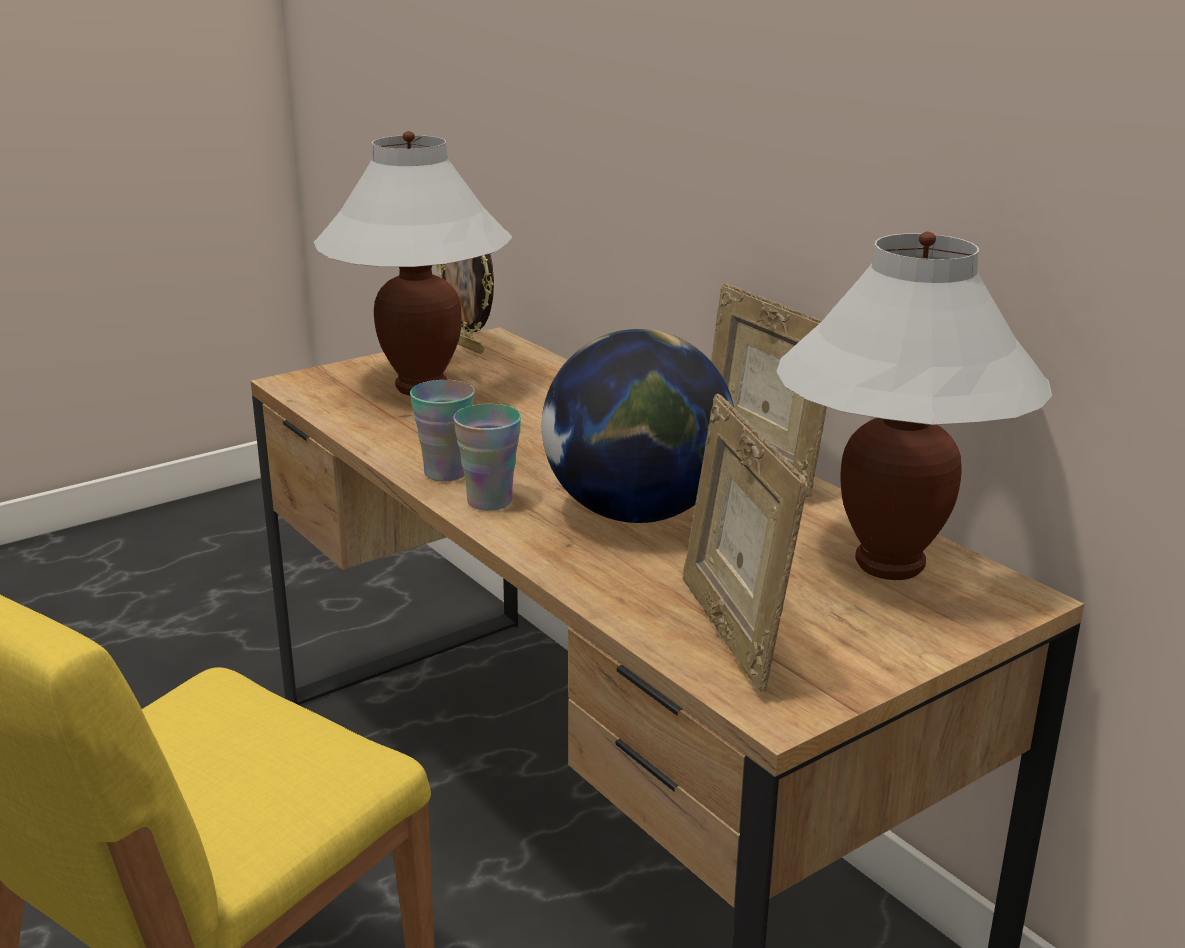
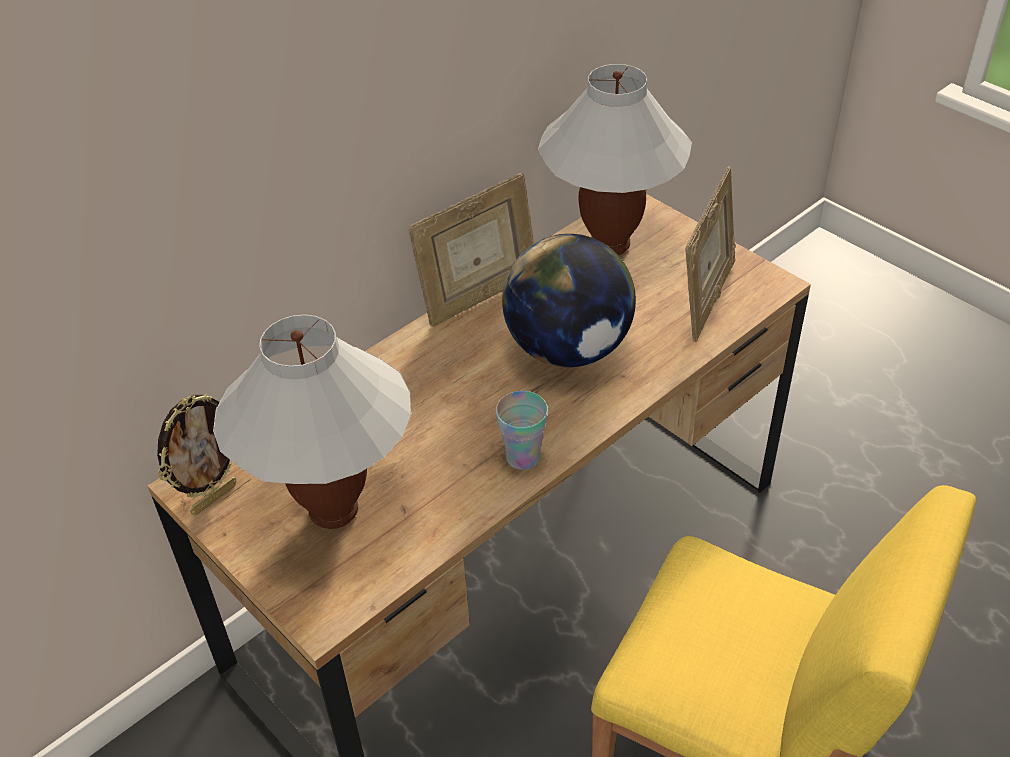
camera: 95 degrees left, 20 degrees up
(489, 501) = (567, 424): cup -> none
(732, 631) = (706, 301): picture frame -> picture frame turned 45 degrees counterclockwise

